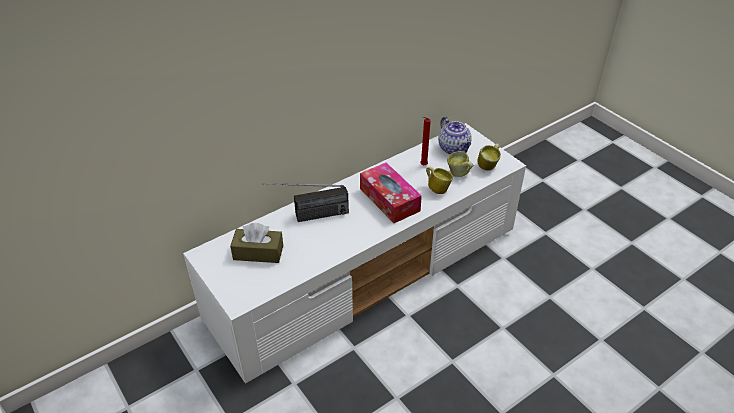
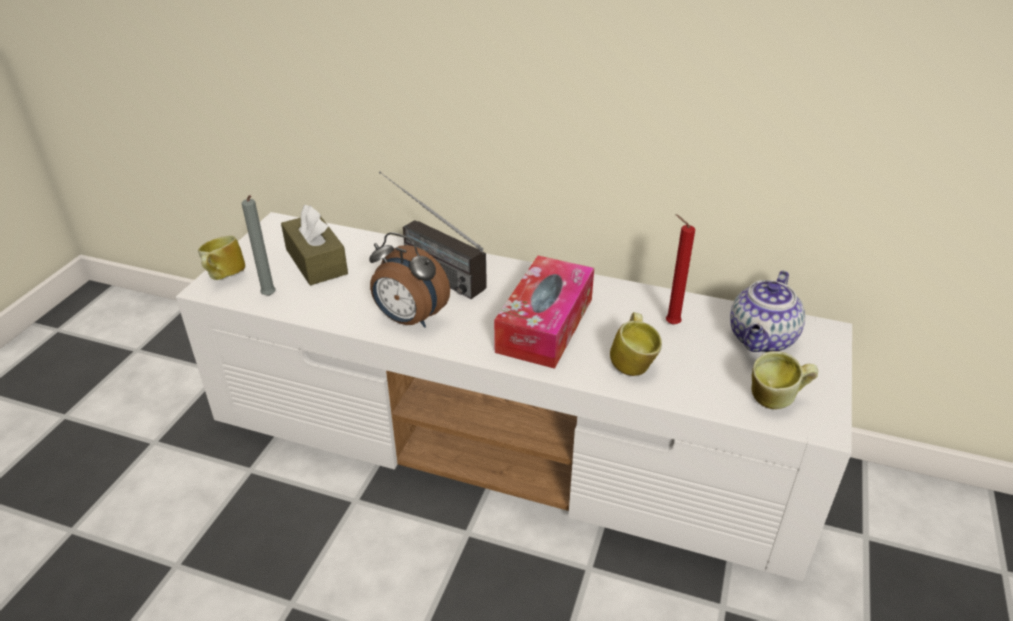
camera: 55 degrees right, 5 degrees down
(273, 282) = (269, 297): none -> grey candle
(344, 239) = (409, 319): none -> alarm clock
(459, 174) = (703, 374): mug -> mug (223, 278)

